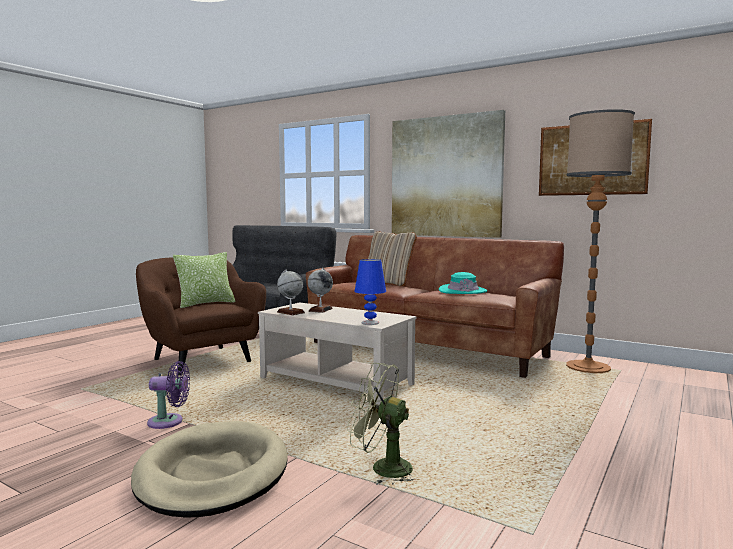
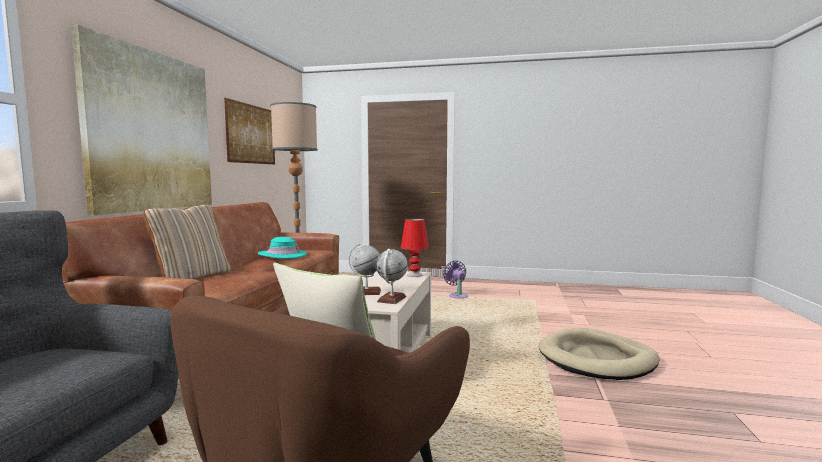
camera: 110 degrees left, 0 degrees up
(169, 422) = (563, 405): purple fan -> purple fan (457, 296)
(370, 323) = (414, 275): blue table lamp -> red table lamp
(382, 468) = (522, 324): green fan -> none

